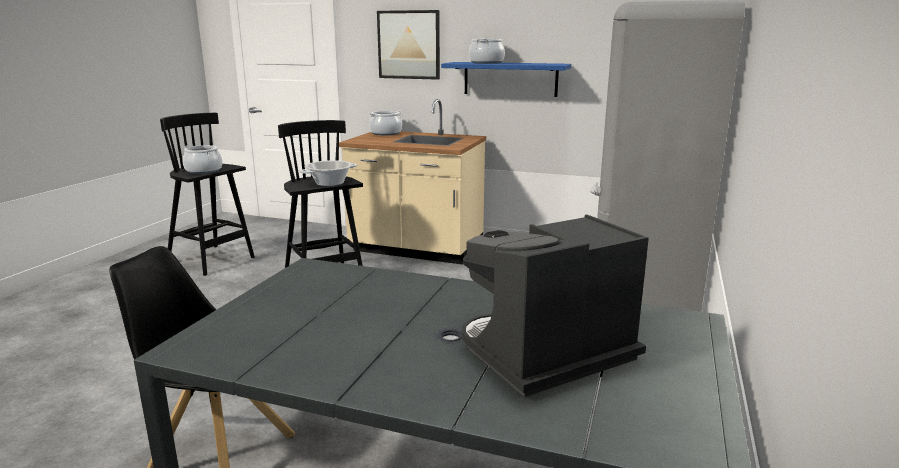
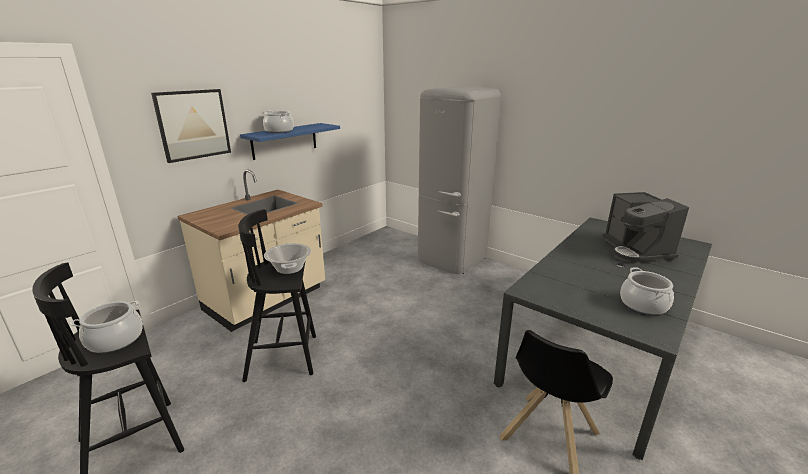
camera: 70 degrees left, 5 degrees up
(385, 133) = (205, 214): cooking pot -> cooking pot (643, 305)

